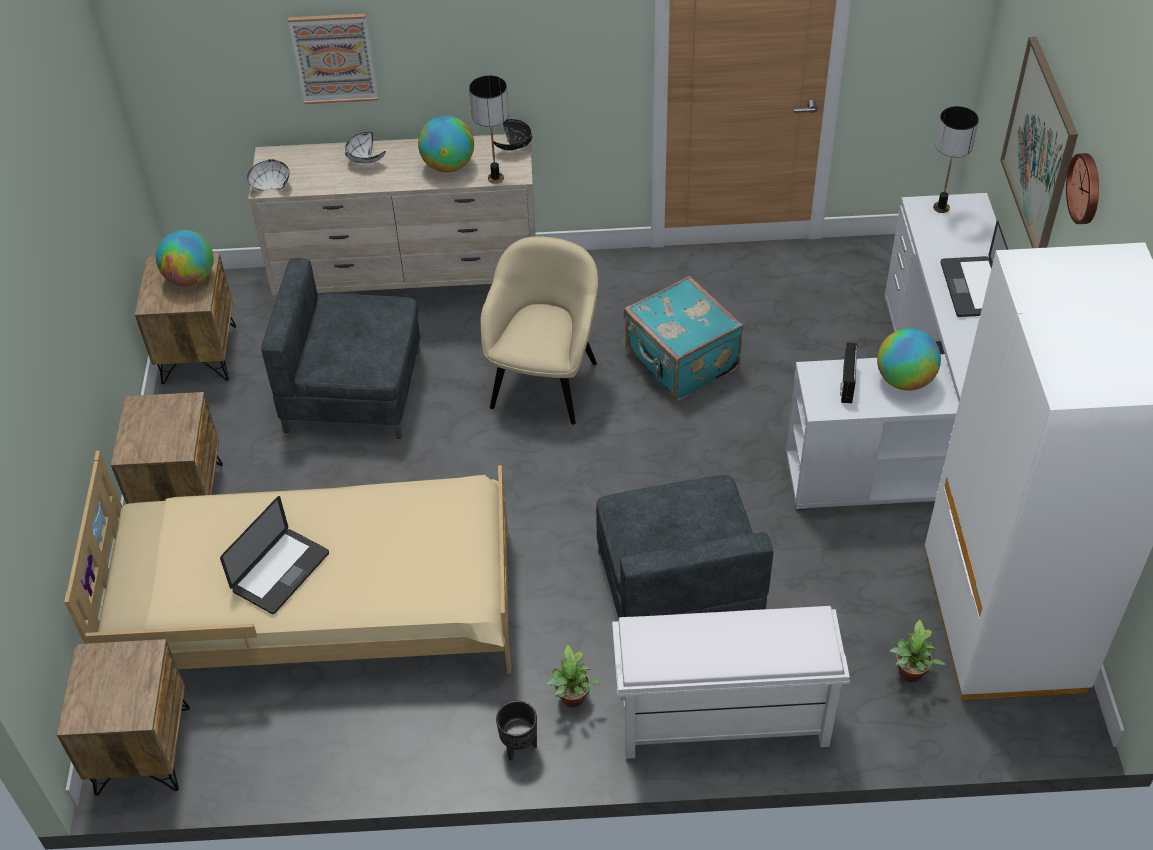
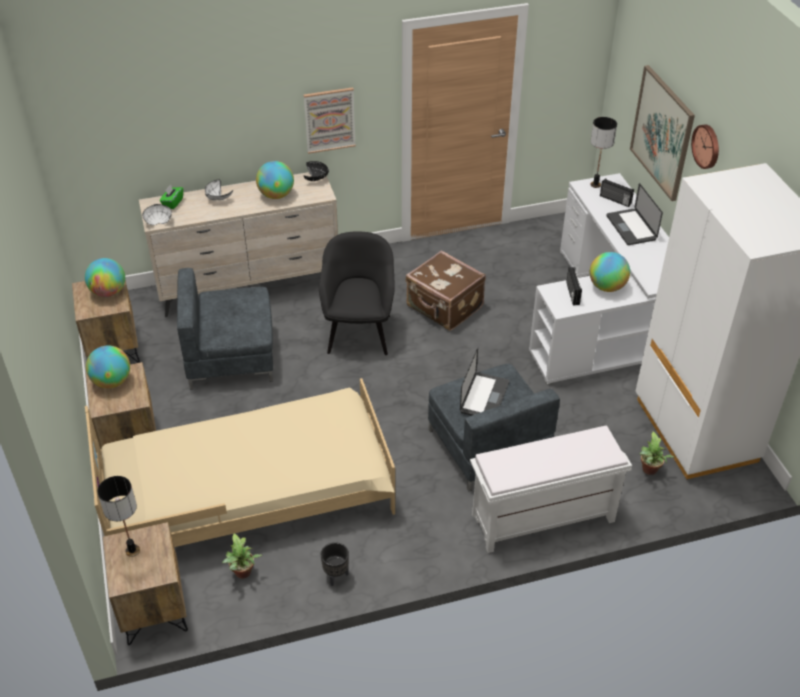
camera: 15 degrees left, 5 degrees down
(155, 415) = (112, 381): none -> globe
(281, 572) = (231, 469): laptop -> laptop (484, 397)
(300, 159) = (172, 203): none -> green tissue box
(334, 58) = (193, 130): picture -> picture (329, 120)
(495, 178) = (310, 199): table lamp -> table lamp (132, 550)
(520, 746) = (416, 558): black planter -> black planter (336, 576)
(545, 382) = (359, 332): beige armchair -> black armchair
(573, 701) = (441, 524): potted plant -> potted plant (243, 574)
(680, 362) = (444, 307): turquoise suitcase -> brown suitcase
(963, 238) = (615, 200): none -> radio

